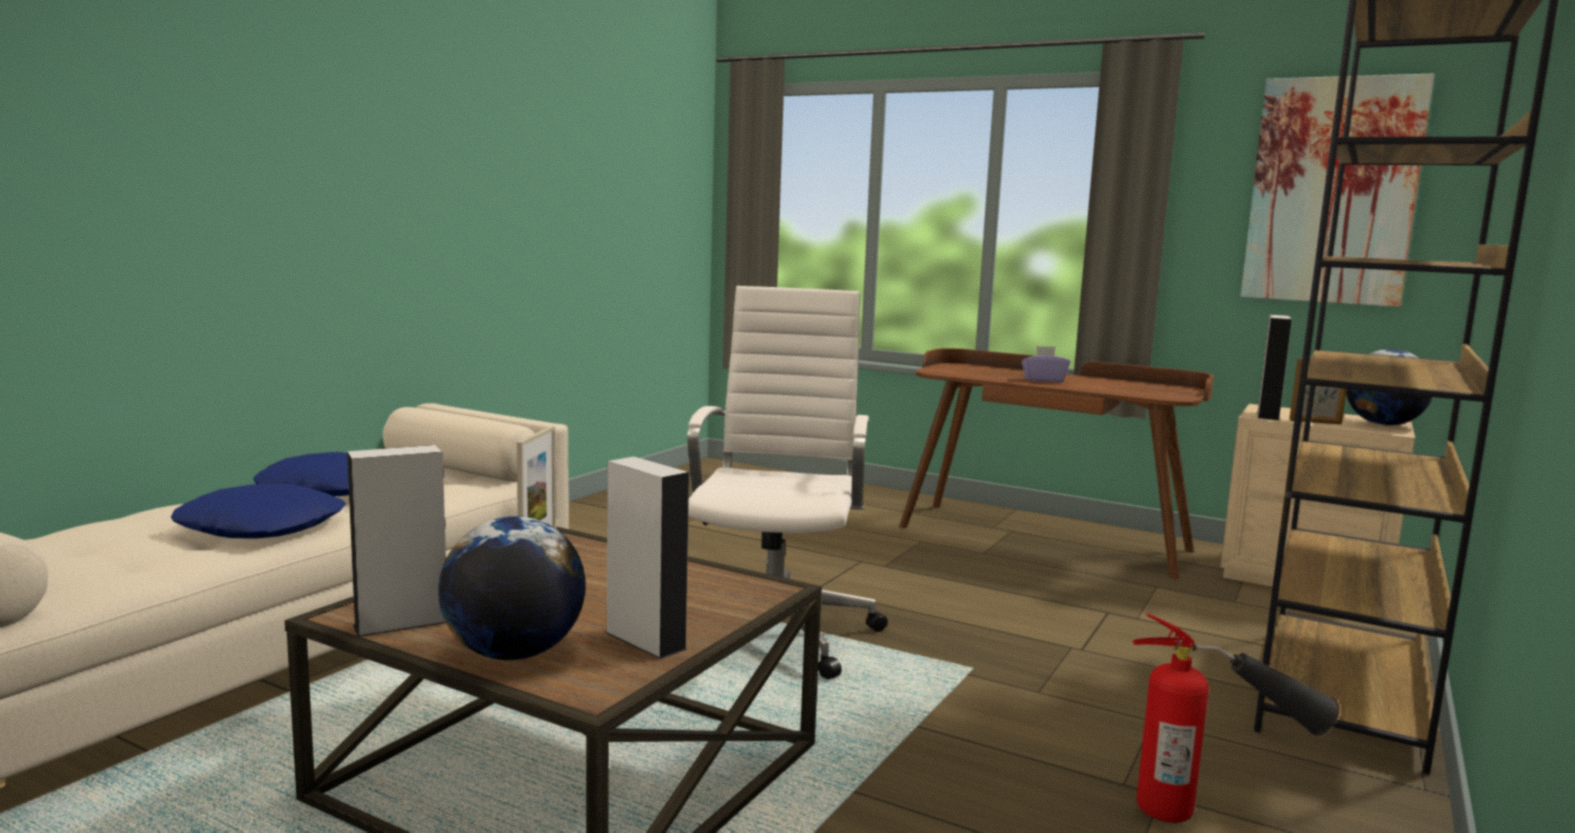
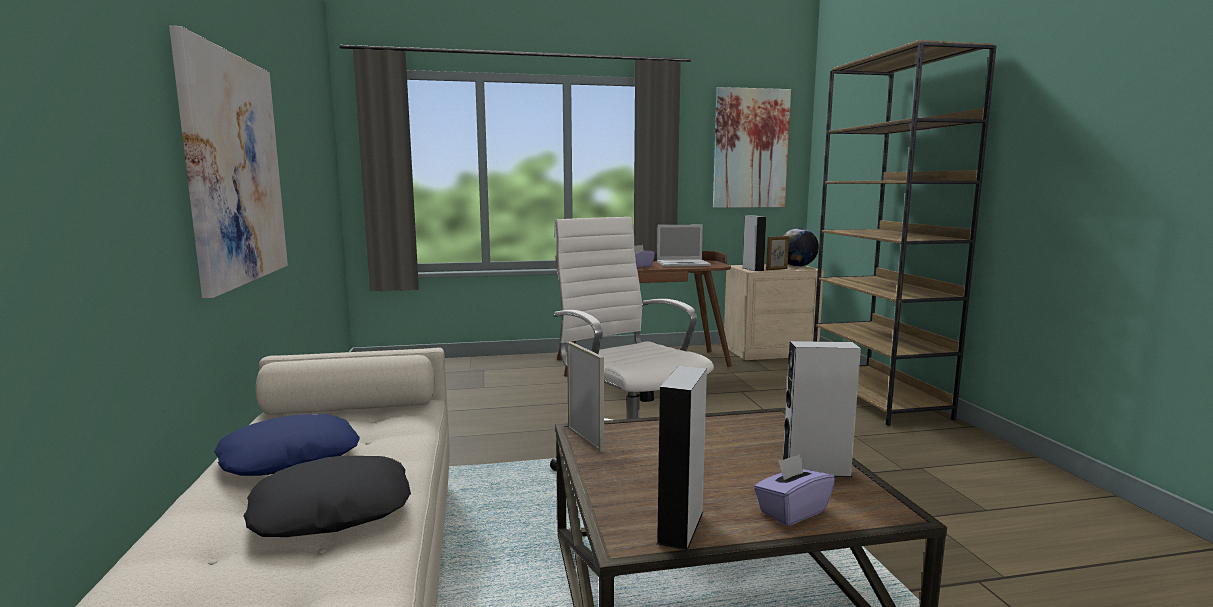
camera: 40 degrees left, 0 degrees up
(262, 527) = (332, 509): blue pillow -> black pillow
(431, 210) = (235, 169): none -> picture
(513, 654) = (792, 511): globe -> purple tissue box
(1129, 387) = (684, 263): none -> laptop
(1217, 812) = (947, 466): fire extinguisher -> none

